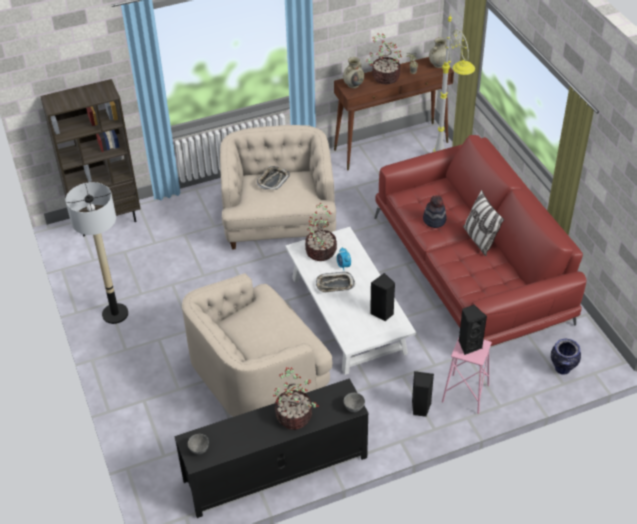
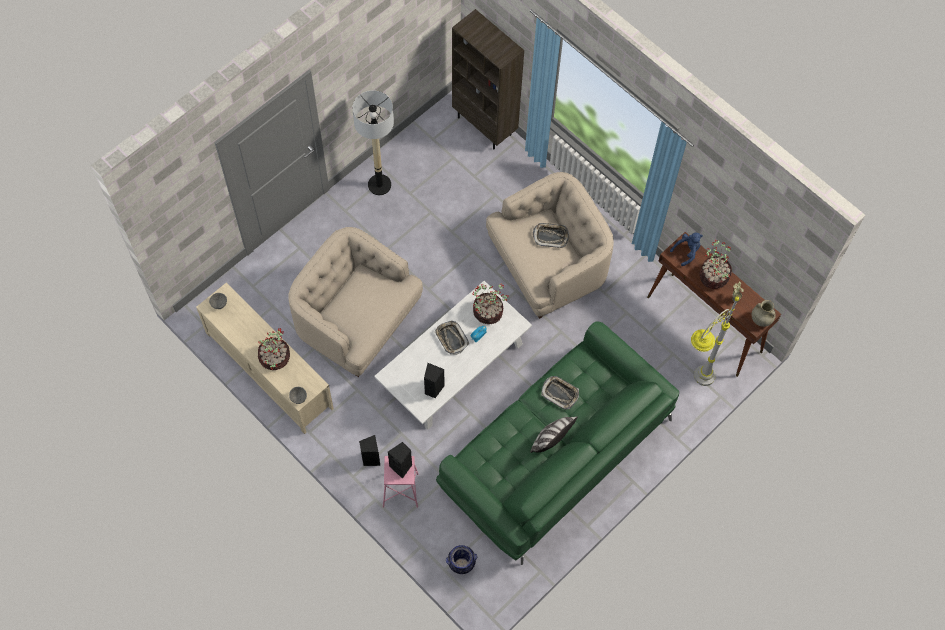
camera: 65 degrees right, 20 degrees up
(275, 469) = (268, 370): black tv stand -> beige tv stand
(353, 84) = (687, 251): beige vase -> blue plush toy
(434, 220) = (560, 393): hat -> tray
(471, 270) = (555, 453): red sofa -> green sofa

